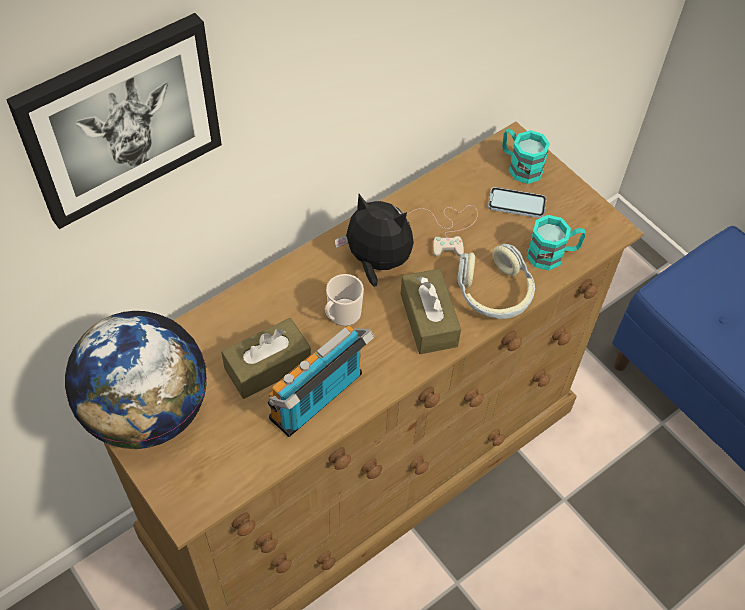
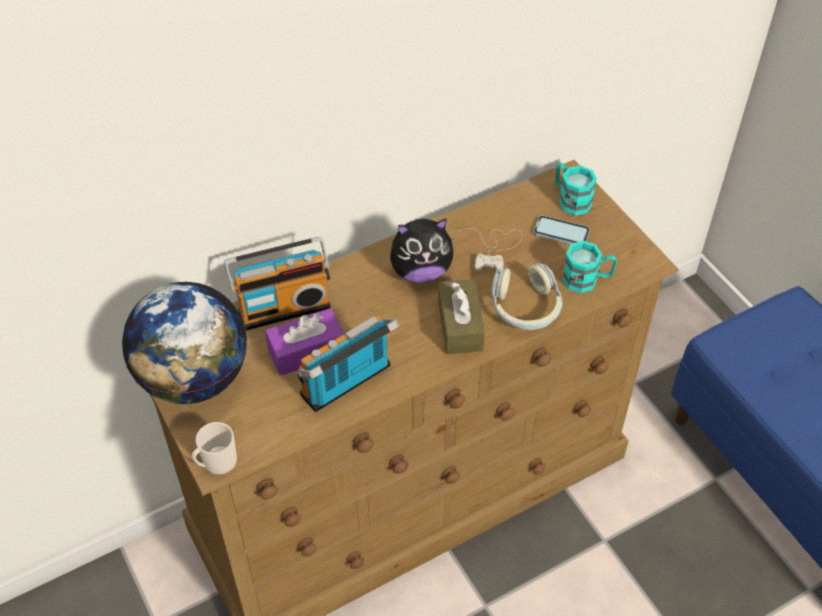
camera: 10 degrees right, 5 degrees down
(120, 119) = (191, 109): picture -> none
(234, 317) = (284, 306): none -> radio
(268, 366) = (307, 351): brown tissue box -> purple tissue box
(342, 315) = (381, 314): mug -> mug (216, 463)
(376, 262) = (421, 271): plush toy -> plush toy turned 135 degrees clockwise

